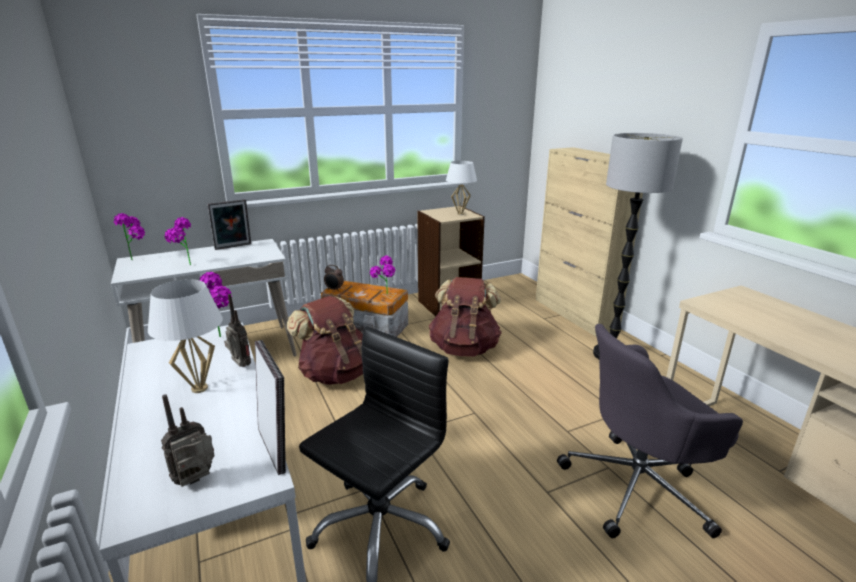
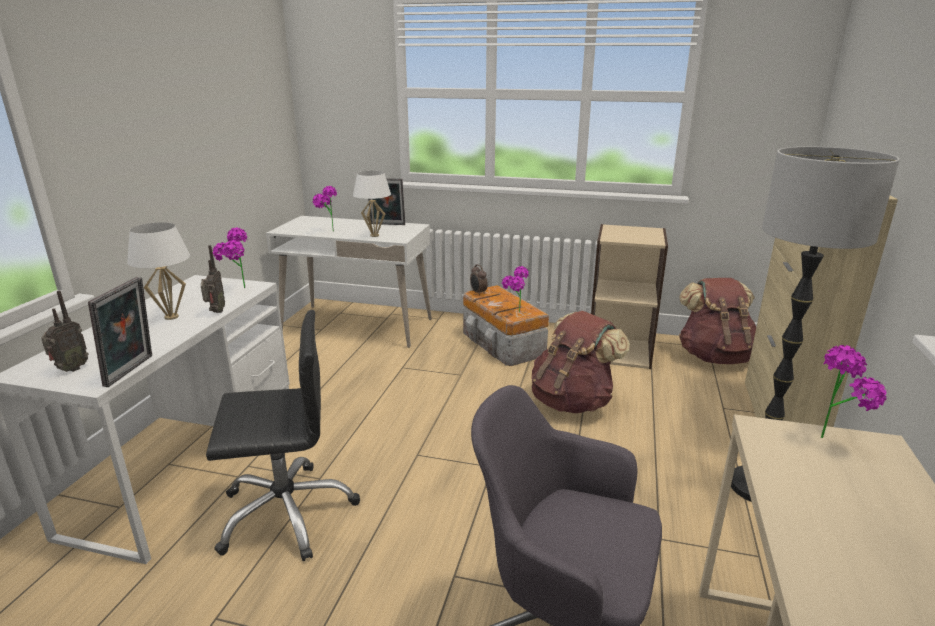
camera: 40 degrees right, 0 degrees up
(138, 258) = (312, 218): potted plant -> potted plant (833, 436)
(198, 482) = (70, 369): radio -> radio turned 120 degrees clockwise
(335, 374) = (419, 375): brown backpack -> brown backpack (714, 356)
(460, 214) = (642, 237): white table lamp -> white table lamp (374, 235)

